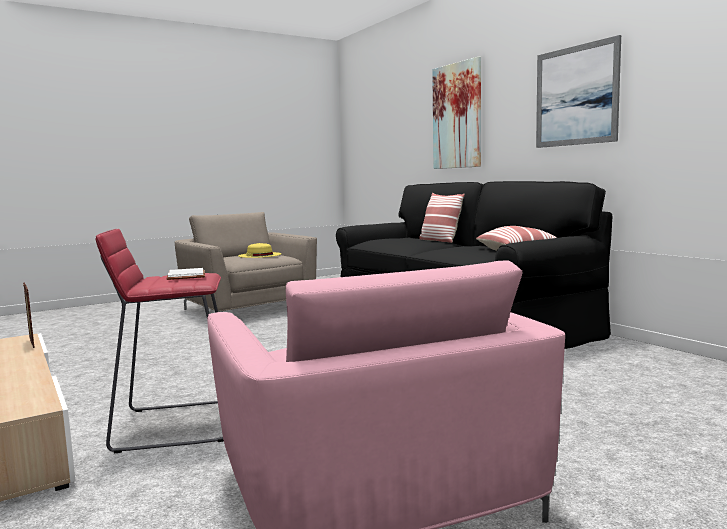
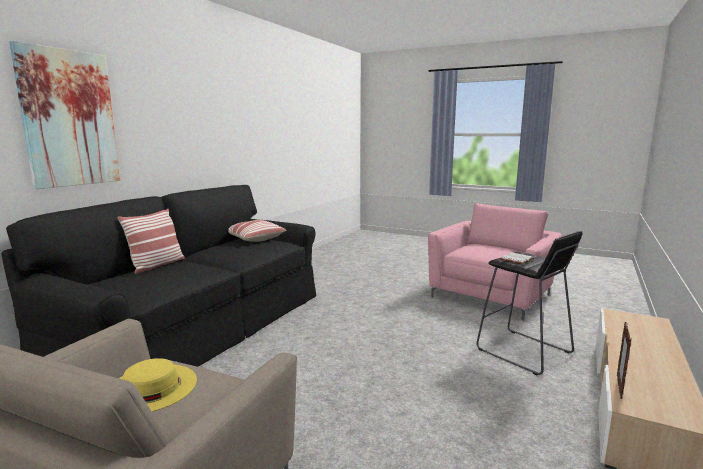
camera: 120 degrees left, 5 degrees up
(175, 425) = (524, 352): red stool -> black stool
(576, 96) = (206, 121): picture -> none

